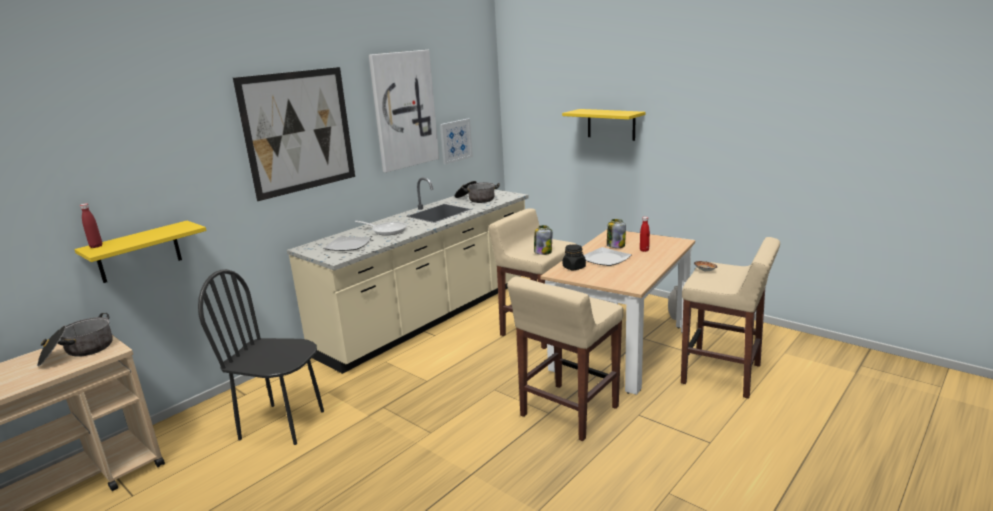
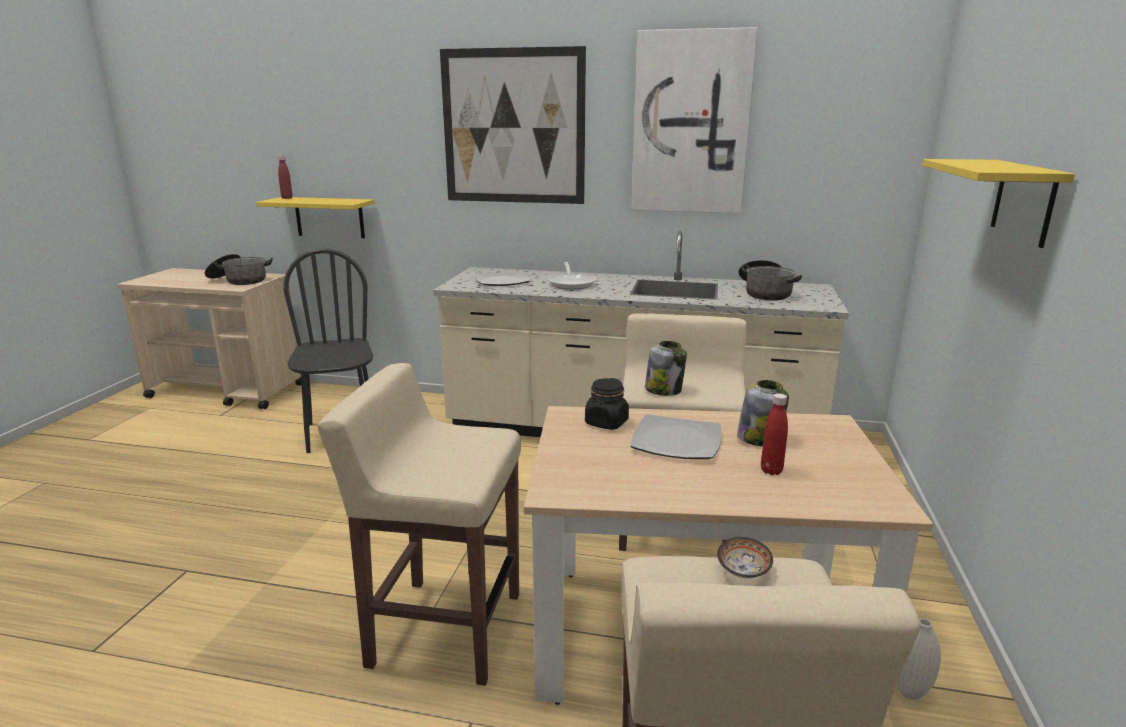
camera: 60 degrees right, 0 degrees up
(455, 141) = (793, 192): picture -> none

